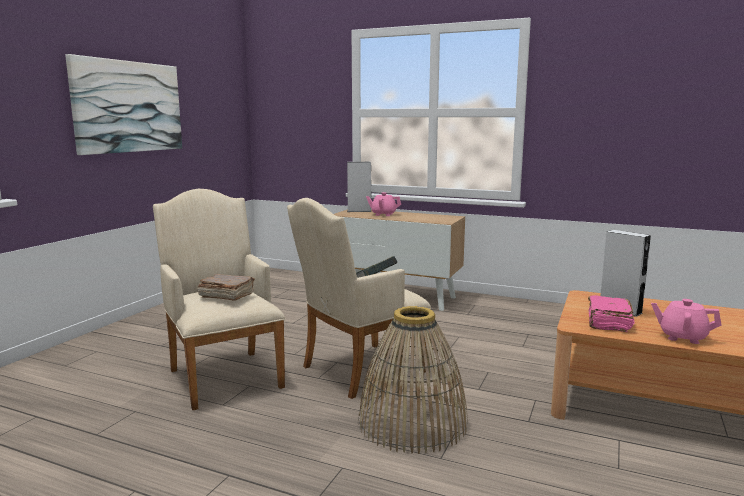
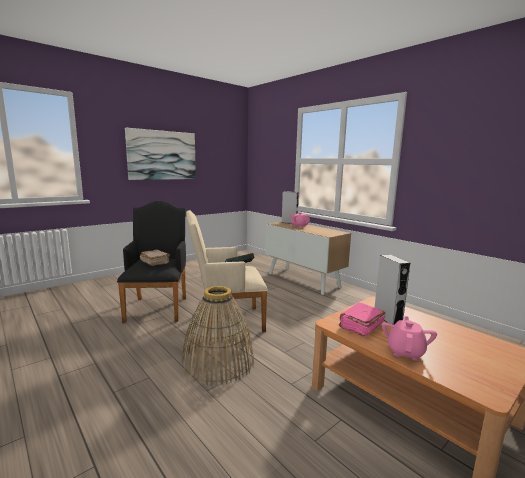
camera: 25 degrees right, 0 degrees up
(224, 375) = (158, 307): beige armchair -> black armchair
(682, 337) = (405, 352): pink teapot -> pink teapot turned 60 degrees clockwise

